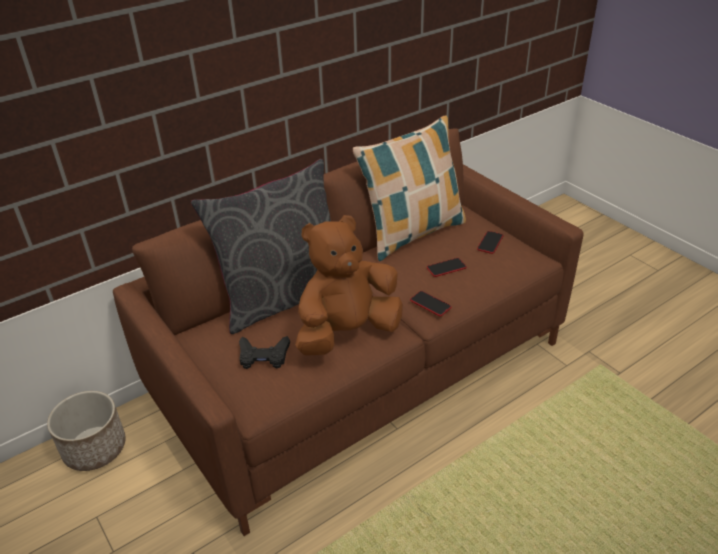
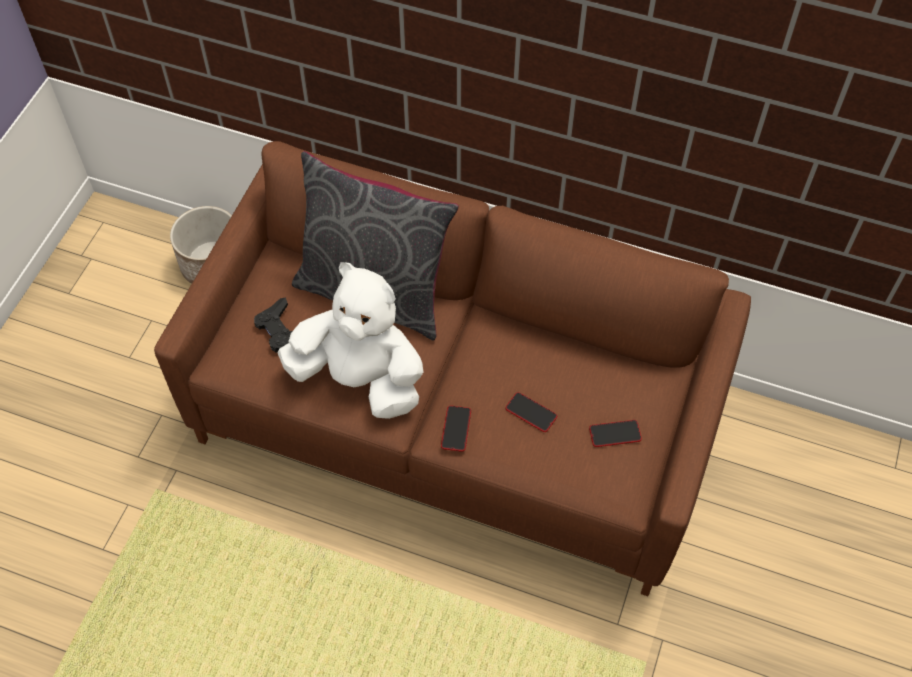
camera: 55 degrees right, 20 degrees up
(347, 332) = (360, 378): brown plush toy -> white plush toy
(412, 233) = (574, 345): pillow -> none

